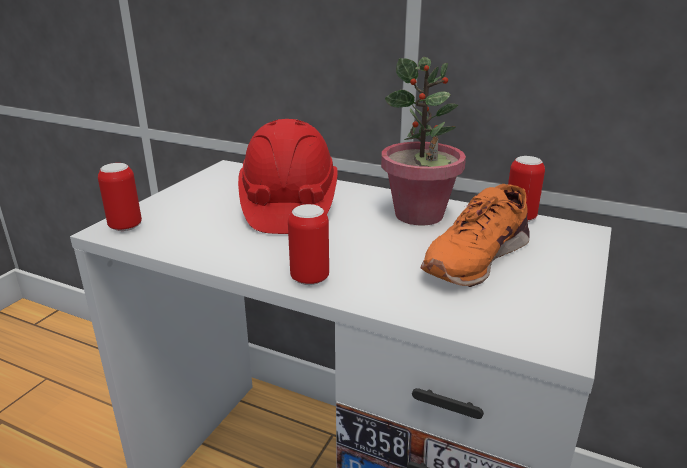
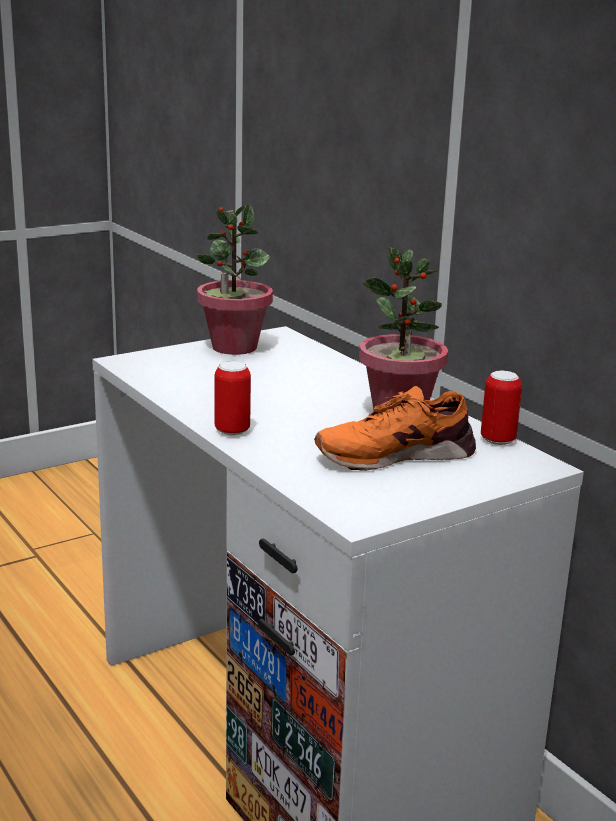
camera: 30 degrees right, 5 degrees down
(125, 226) = (138, 361): can -> none
(203, 189) = (234, 347): none -> potted plant
(288, 207) = (288, 378): red hard hat -> none

